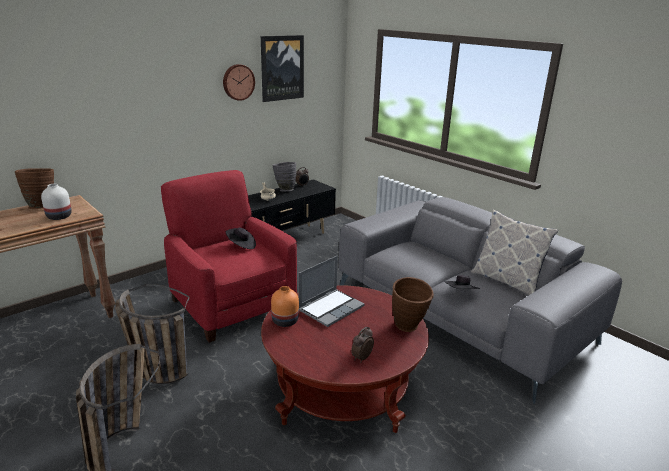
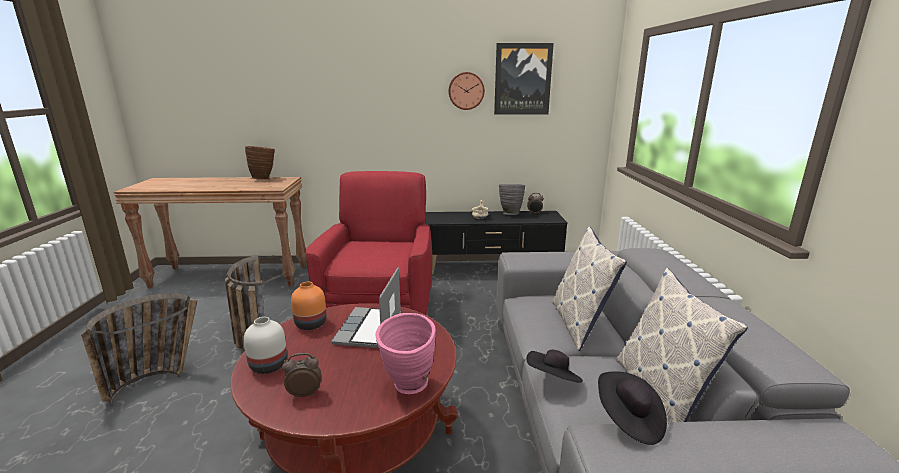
camera: 40 degrees right, 5 degrees down
(59, 217) = (257, 186): white vase -> white vase (267, 366)
(241, 245) = (389, 248): black hat -> black hat (629, 420)
(331, 308) = (369, 329): laptop -> laptop turned 105 degrees clockwise
(409, 328) = (408, 388): brown vase -> pink vase
(432, 259) = (579, 324): none -> pillow

